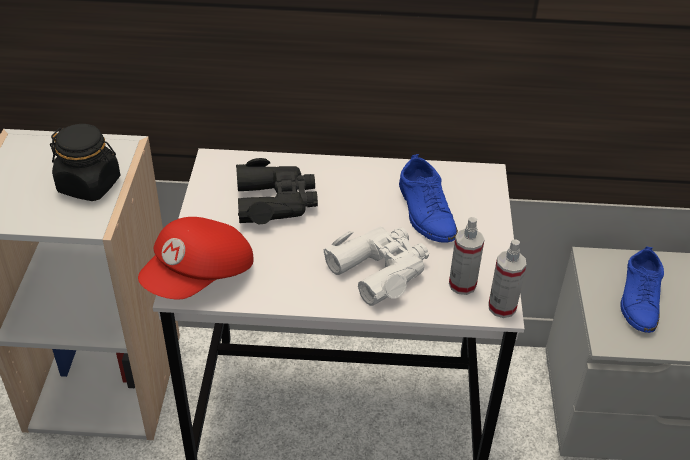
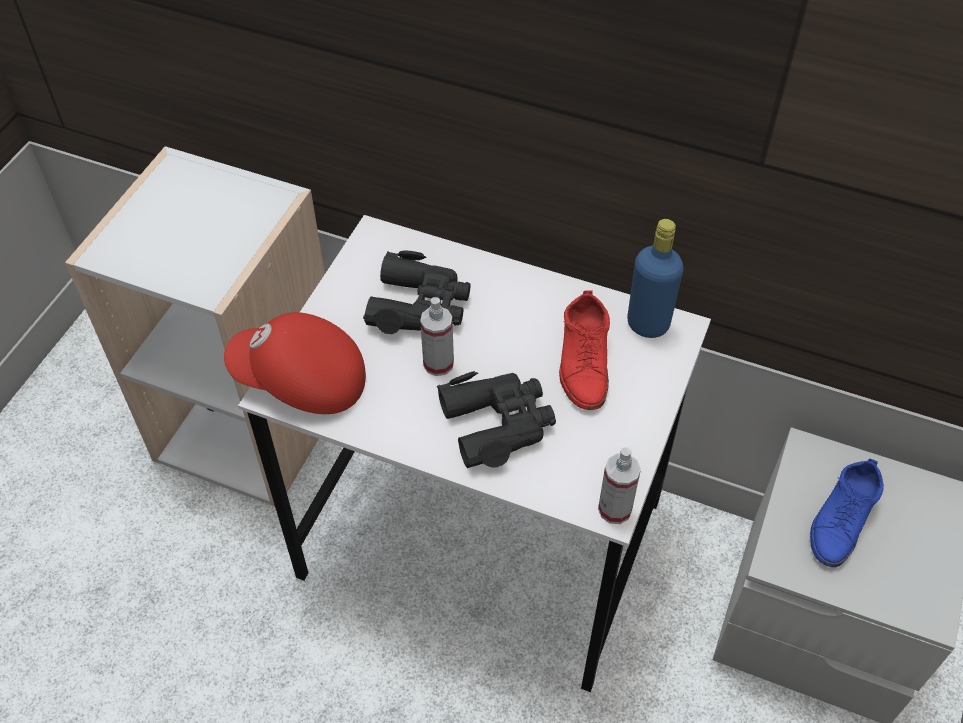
camera: 20 degrees right, 10 degrees up
(89, 185) = (225, 240): black jar -> none
(200, 277) = (300, 381): red cap -> red cap turned 45 degrees clockwise
(380, 269) = (498, 423): white binoculars -> black binoculars
(426, 212) = (584, 361): blue shoe -> red shoe
(461, 177) = (648, 324): none -> blue bottle
(462, 284) = (582, 468): spray bottle -> spray bottle (438, 363)

